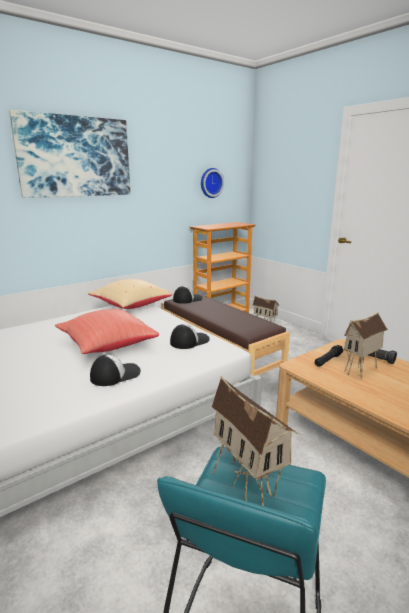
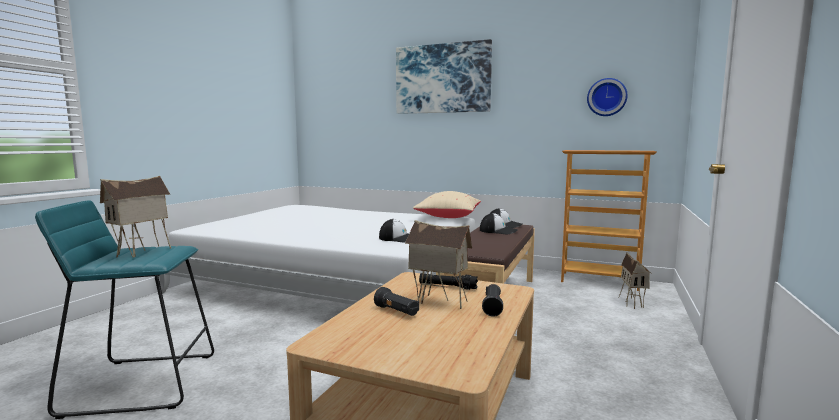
camera: 60 degrees right, 10 degrees down
(106, 345) = (356, 225): red pillow -> none
(115, 374) = (311, 234): cap -> cap (498, 231)
(376, 389) = (397, 312): none -> black flashlight

